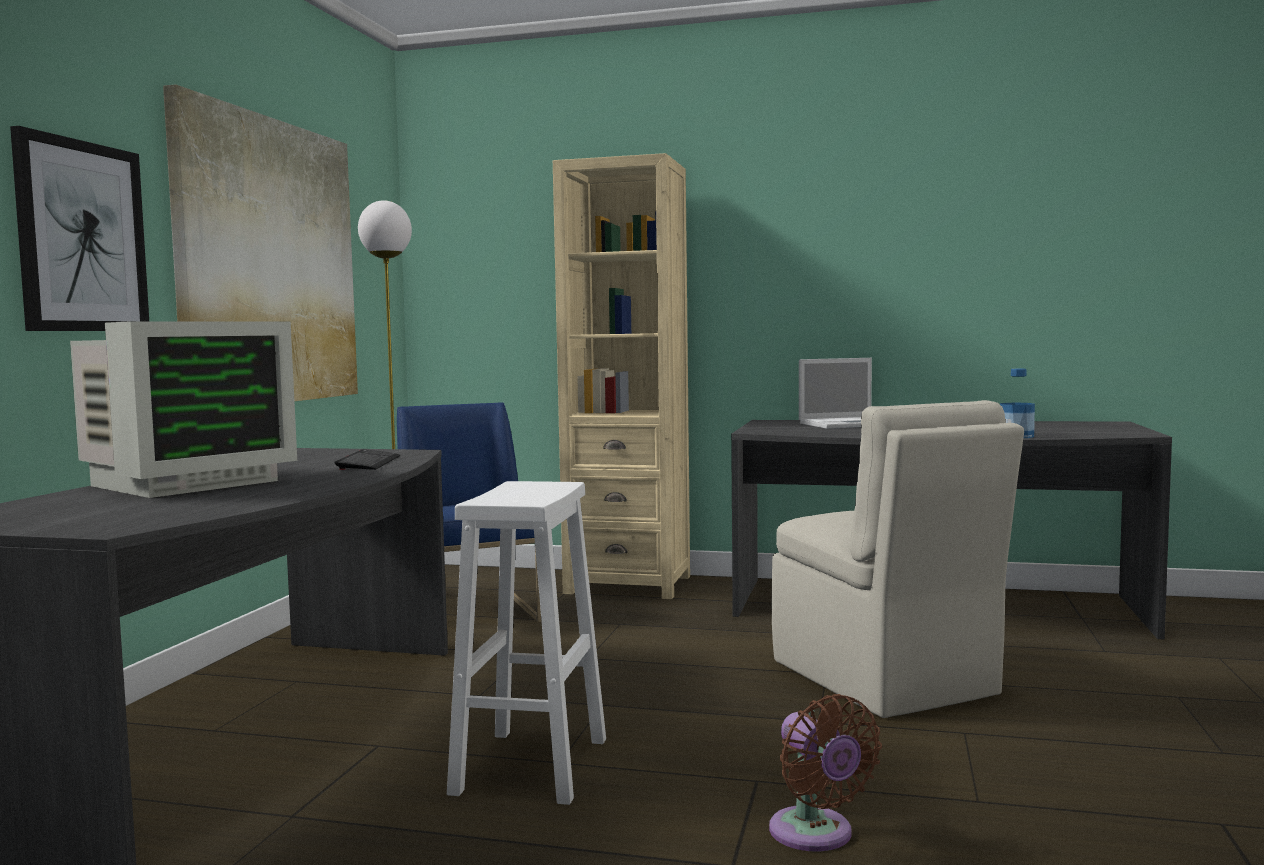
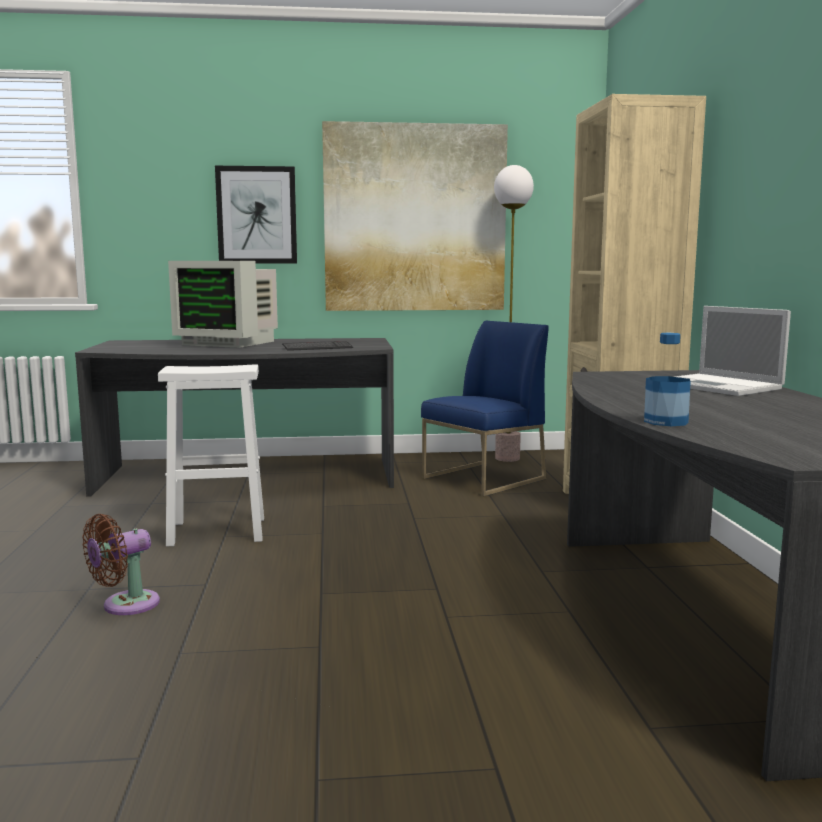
camera: 70 degrees right, 5 degrees up
(885, 680) = (437, 611): beige chair -> none

